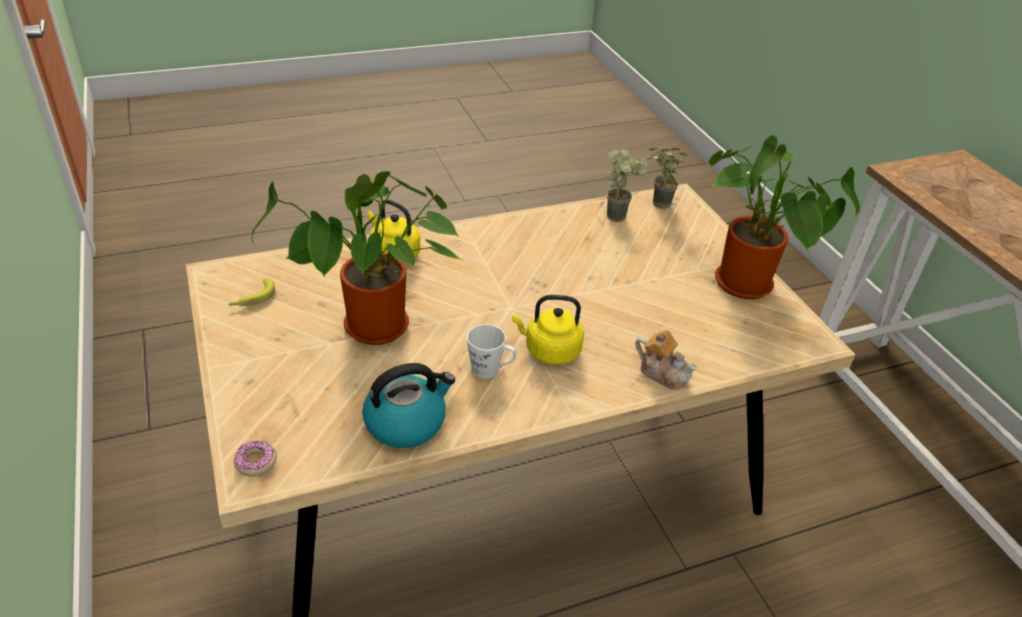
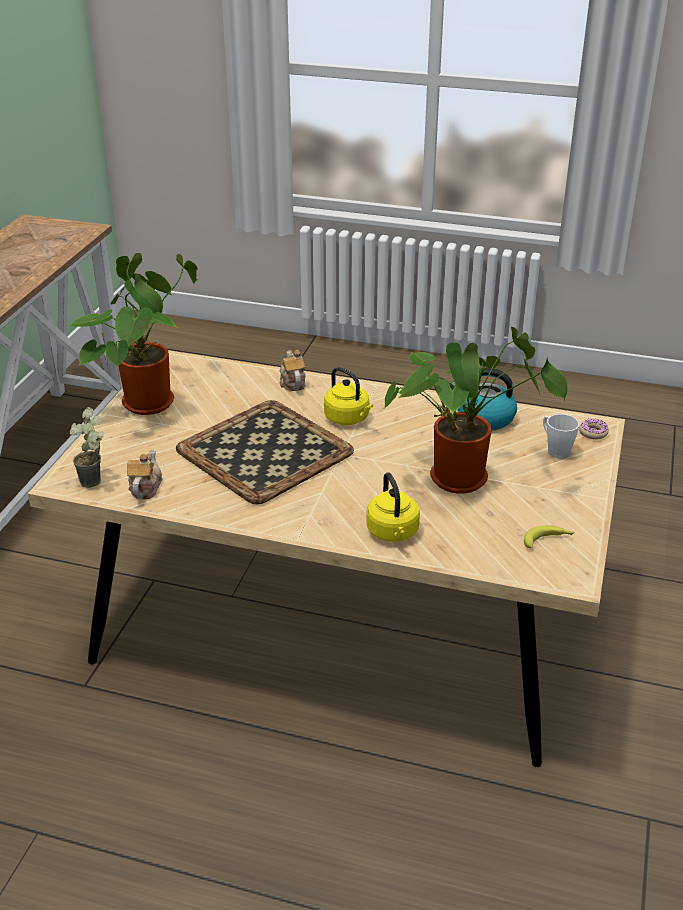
camera: 140 degrees left, 5 degrees down
(490, 370) = (402, 423): white mug -> white mug (555, 449)
(576, 281) = (266, 451): none -> tray
(619, 215) = (145, 488): potted plant -> teapot

